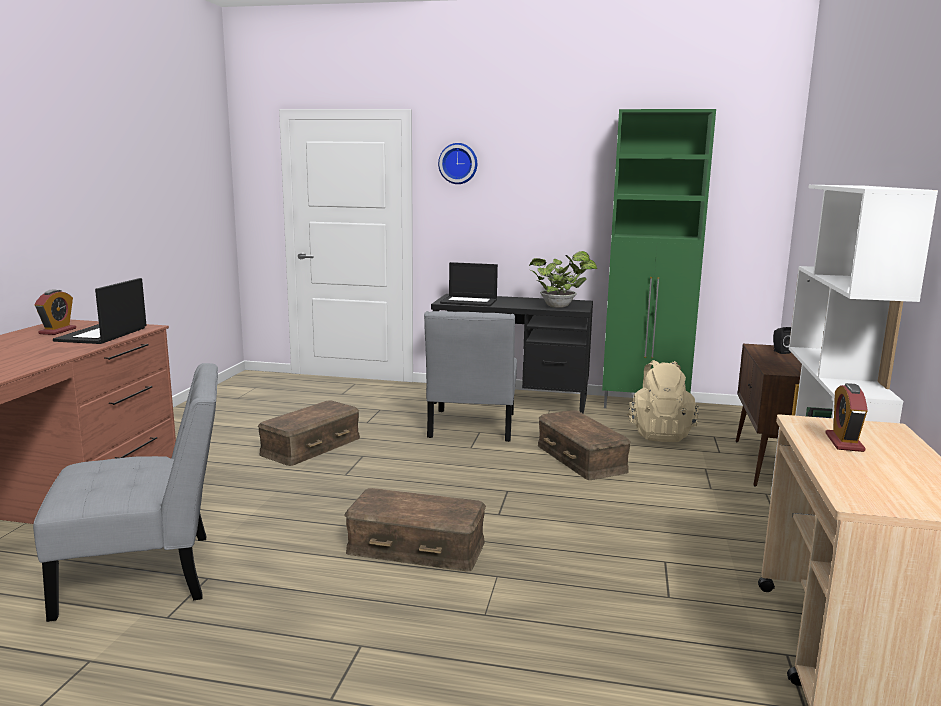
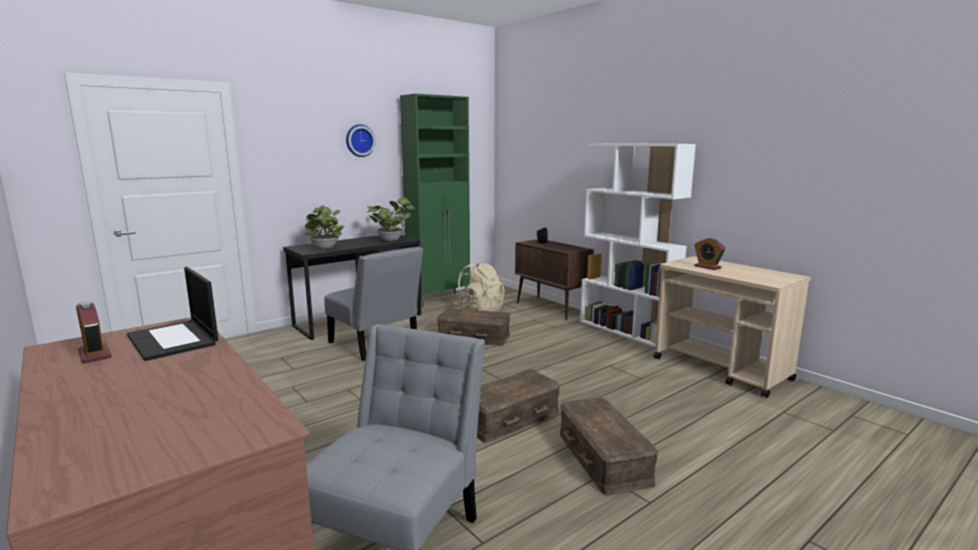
camera: 50 degrees left, 0 degrees up
(311, 446) = (292, 401): brown storage box -> brown storage box (604, 458)
(458, 163) = (280, 133): wall clock -> wall clock (359, 140)
(469, 301) = (325, 248): laptop -> potted plant

